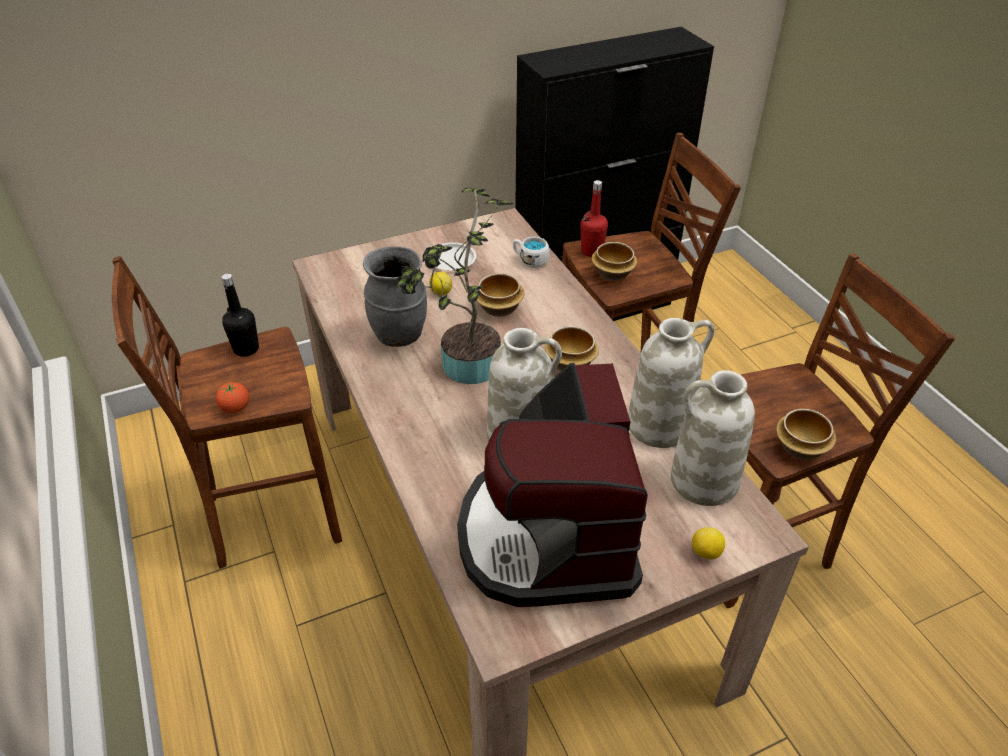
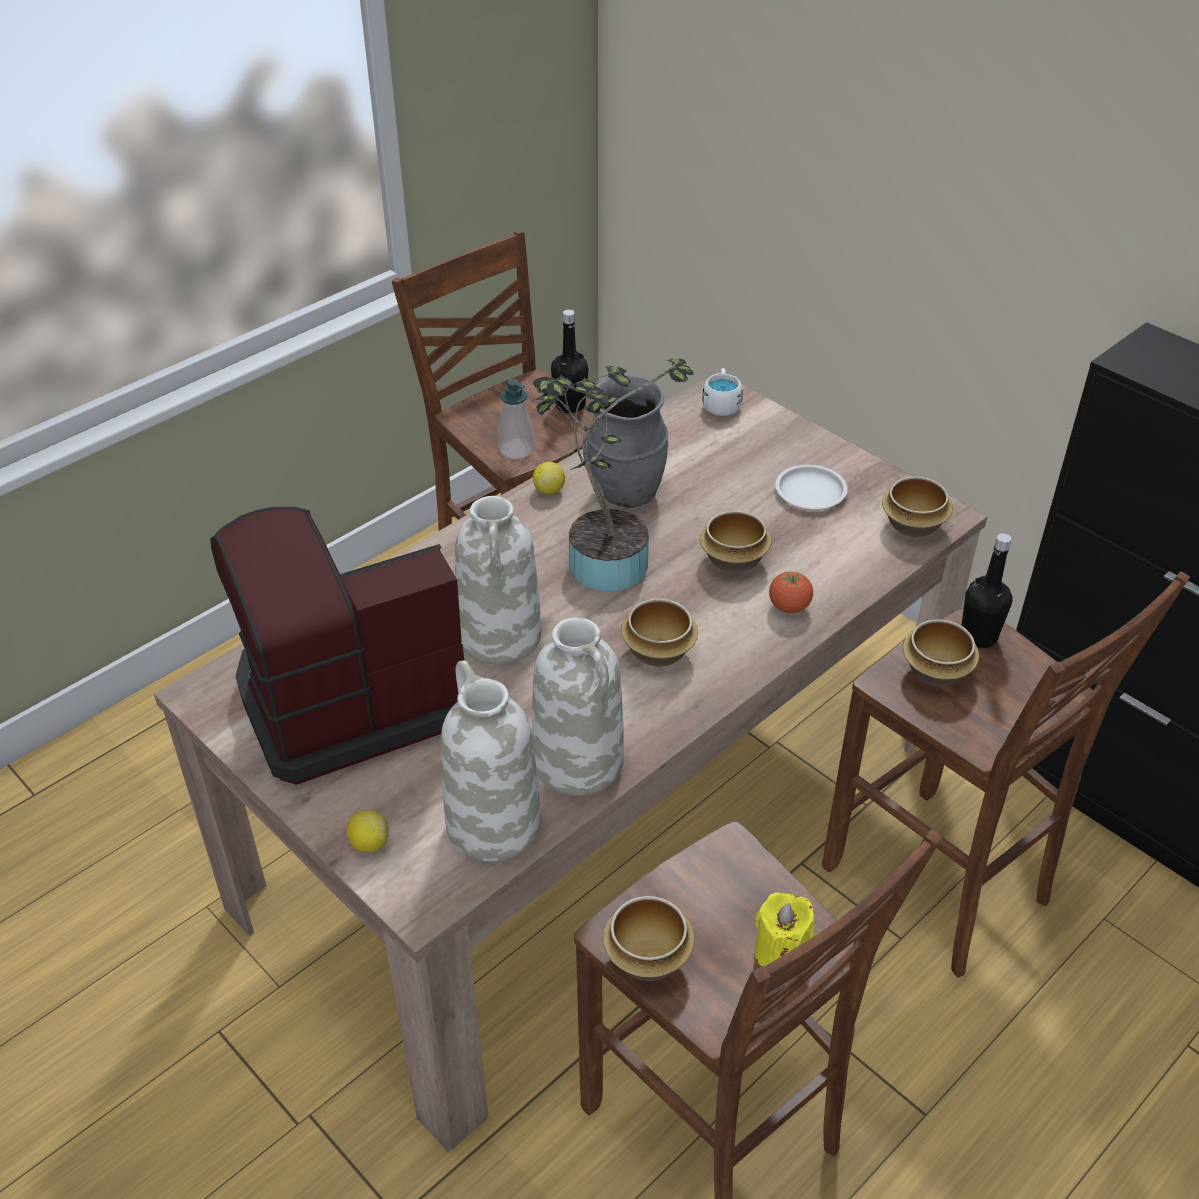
camera: 70 degrees right, 0 degrees up
(235, 408) = (476, 431): tomato -> tomato (789, 607)
(278, 391) = (516, 450): none -> soap dispenser
(441, 292) = (733, 502): lemon -> lemon (549, 490)
(508, 233) = (914, 526): none -> bowl
(530, 260) = (863, 562): white mug -> white mug (721, 404)
(591, 251) = (978, 636): red bottle -> black bottle
(805, 393) = (781, 953): none -> yellow candle

